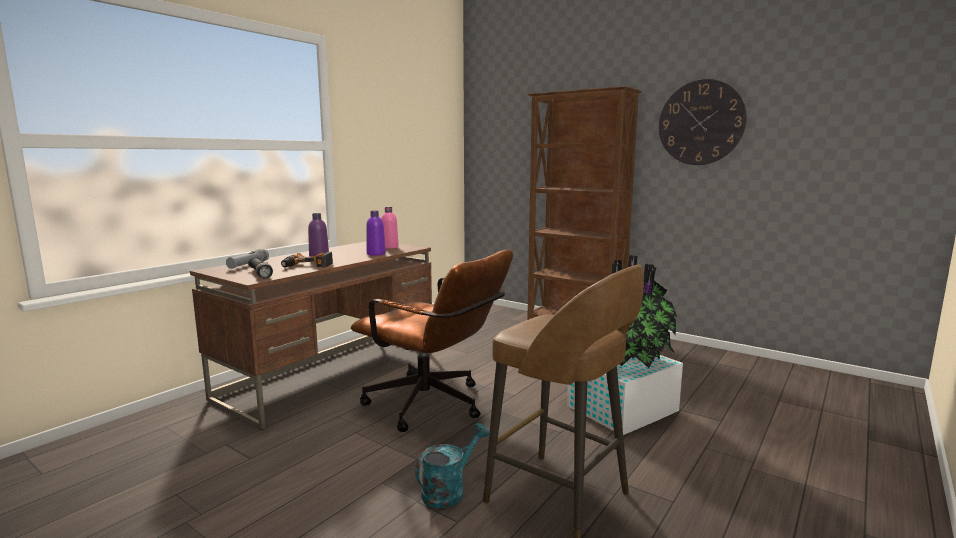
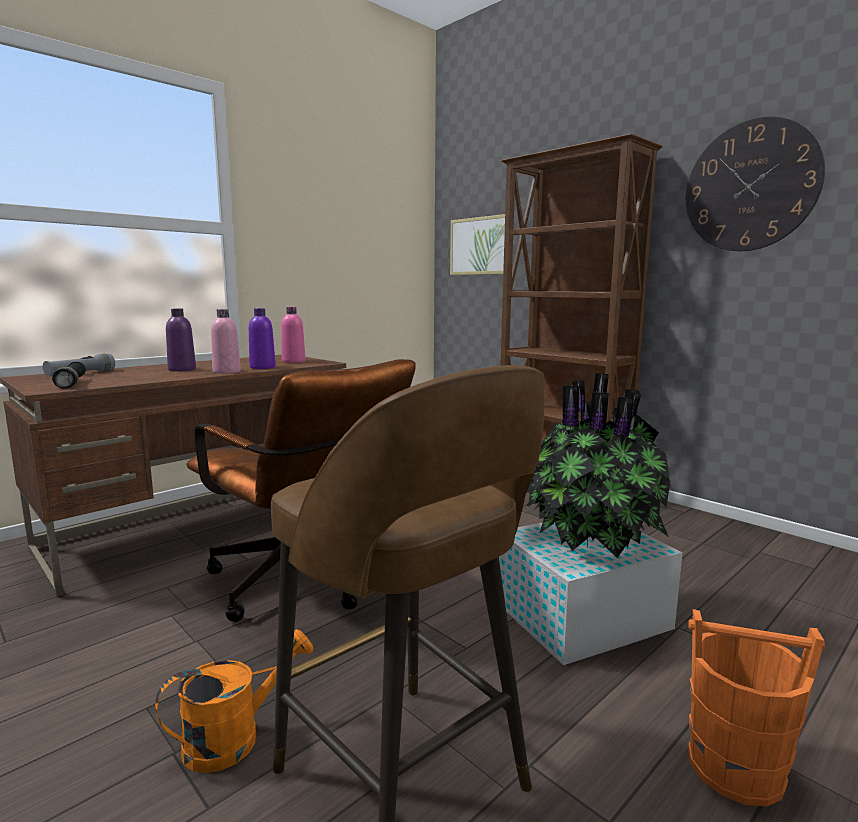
camera: 10 degrees right, 0 degrees up
(307, 266) = (149, 377): power drill -> none
(356, 259) = (226, 372): none -> pink bottle
(449, 490) = (235, 737): turquoise watering can -> orange watering can
(504, 151) = (481, 246): none -> picture
(729, 472) = (736, 768): none -> orange bucket

